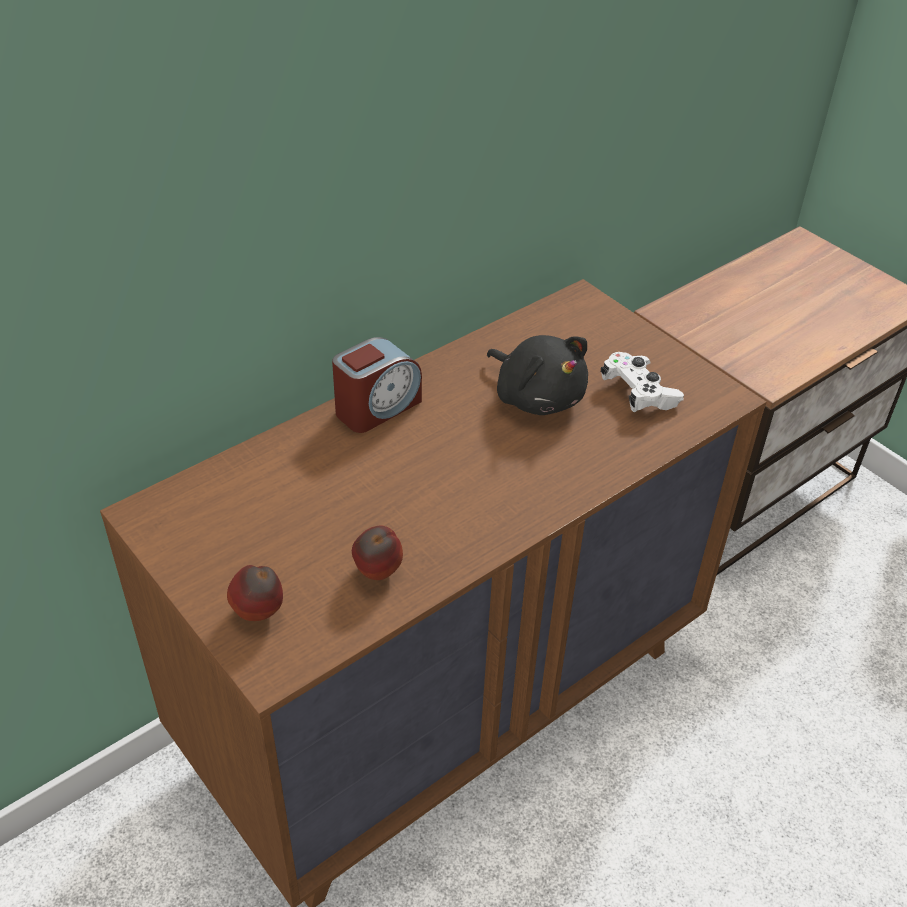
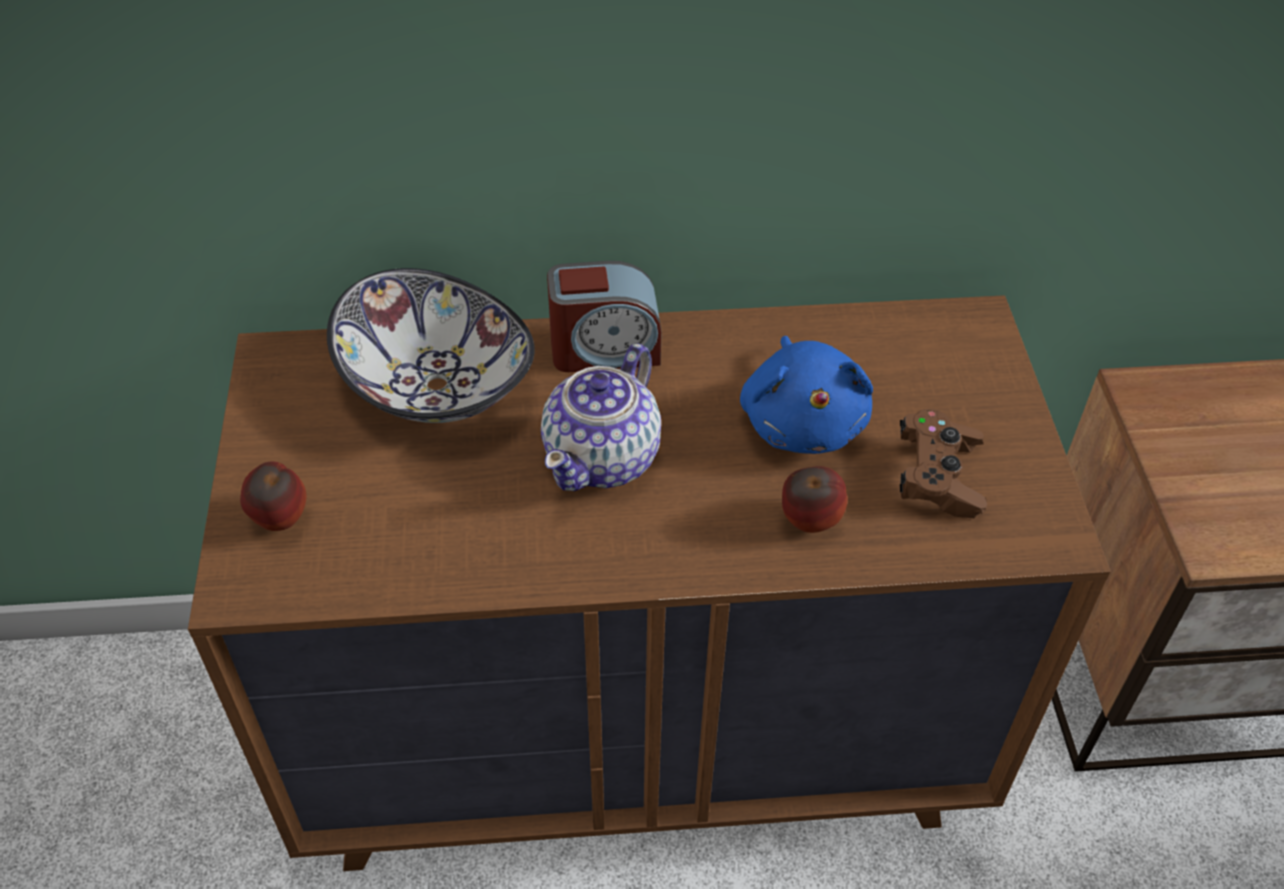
camera: 35 degrees right, 5 degrees up
(286, 477) = (439, 385): none -> bowl
(377, 573) = (432, 542): apple -> apple (809, 523)
(438, 471) = (604, 457): none -> teapot
(537, 396) = (803, 421): black plush toy -> blue plush toy
(638, 393) = (938, 477): white game controller -> brown game controller

